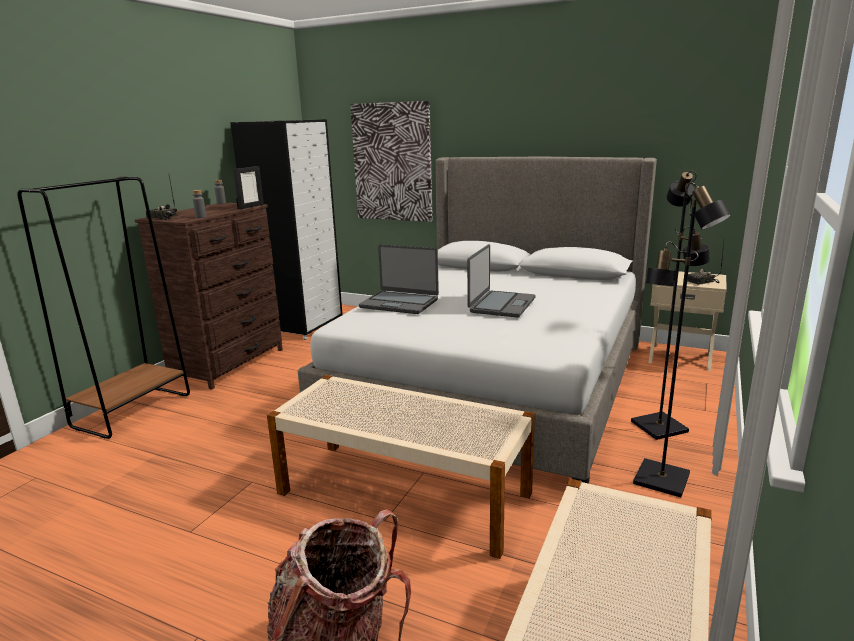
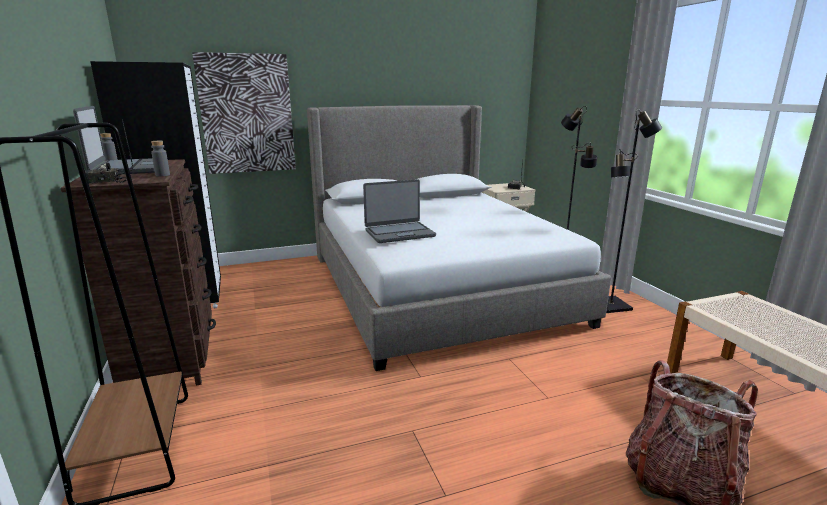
camera: 45 degrees left, 0 degrees up
(250, 206) = (175, 162): picture frame -> none
(404, 493) = (524, 376): beige bench -> none
(501, 305) = (464, 219): laptop -> laptop (127, 168)

